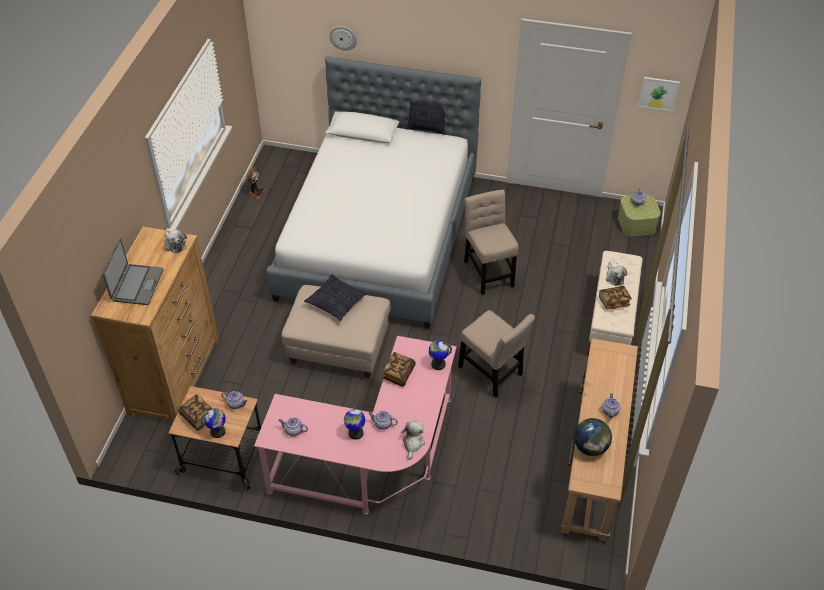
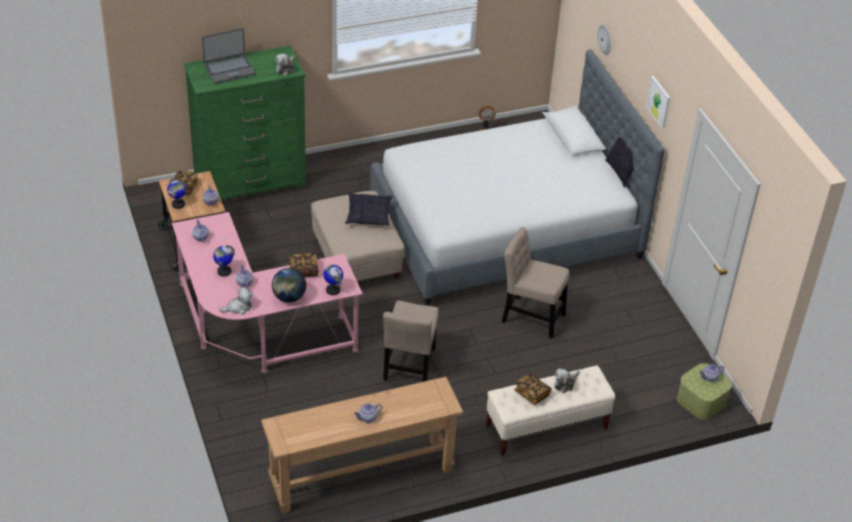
camera: 55 degrees right, 5 degrees down
(175, 376) = (250, 182): brown dresser -> green dresser
(488, 271) = (530, 316): beige chair -> beige chair turned 105 degrees counterclockwise
(590, 447) = (316, 418): globe -> globe (289, 297)
(658, 93) = (765, 270): picture -> picture (659, 101)

